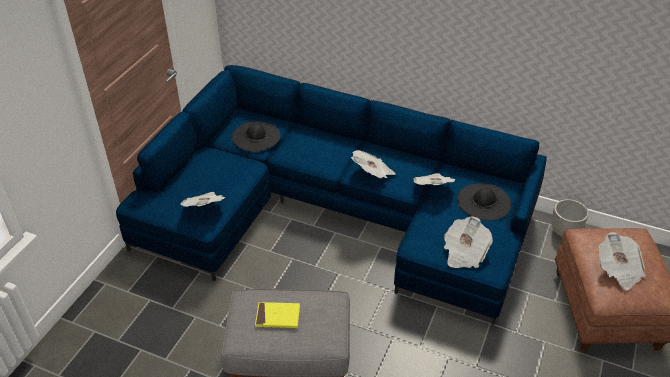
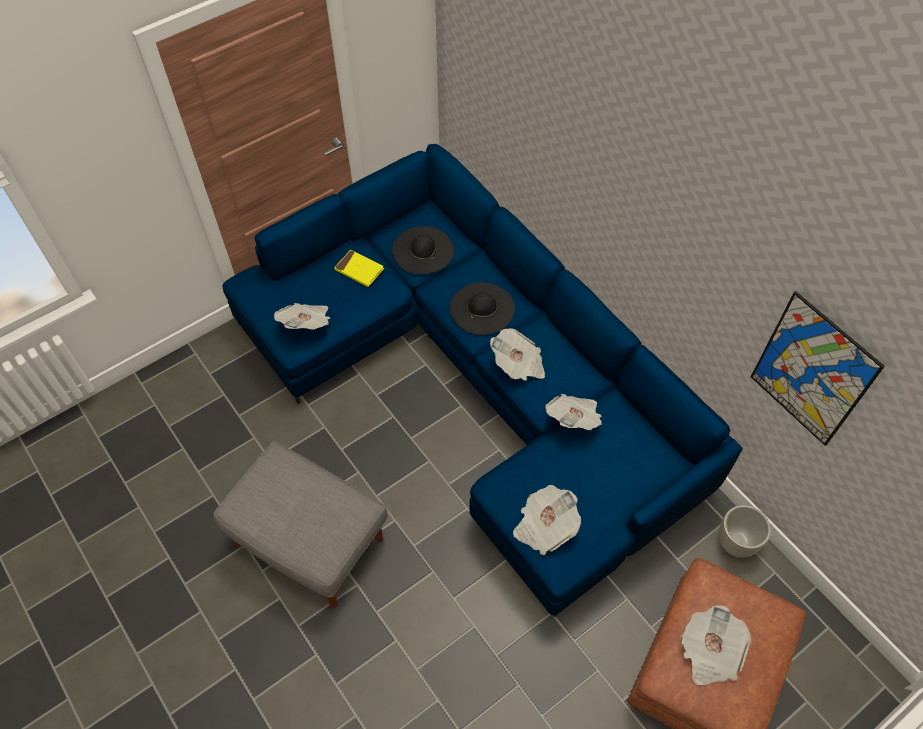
camera: 30 degrees right, 15 degrees up
(277, 317) = (289, 501): yellow book -> yellow book (359, 270)
(484, 201) = (621, 469): black hat -> black hat (482, 308)
(585, 60) = (812, 371): none -> picture

